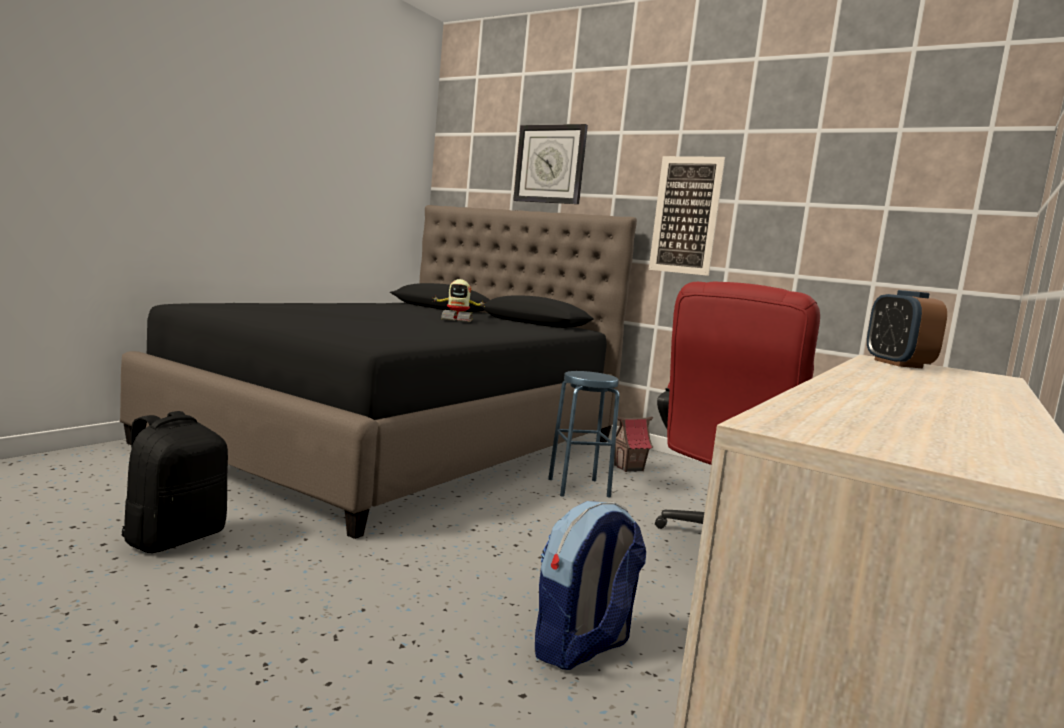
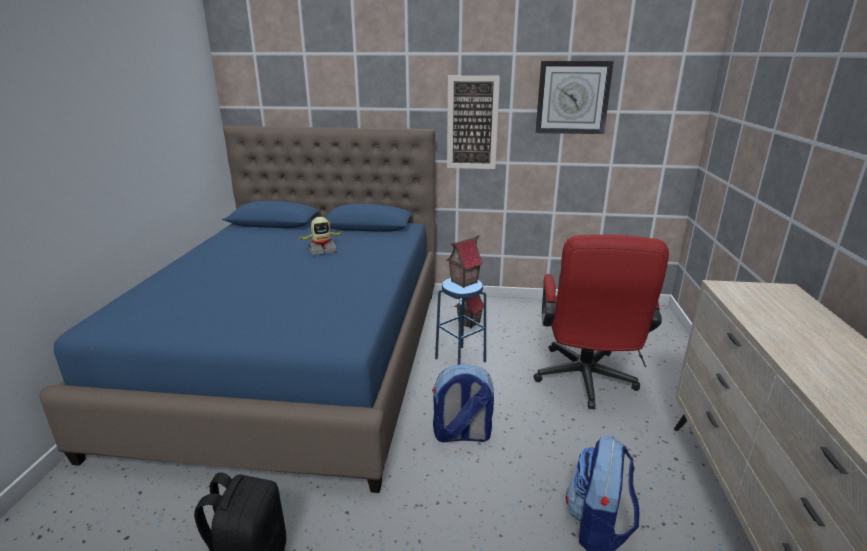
camera: 25 degrees left, 15 degrees up
(397, 442) = (298, 359): black bed -> blue bed
(502, 533) = (461, 435): none -> backpack
(550, 164) = (343, 82): wall clock -> wall clock (572, 97)
(596, 375) = (463, 282): none -> toy house
(897, 364) = (743, 295): alarm clock -> none

